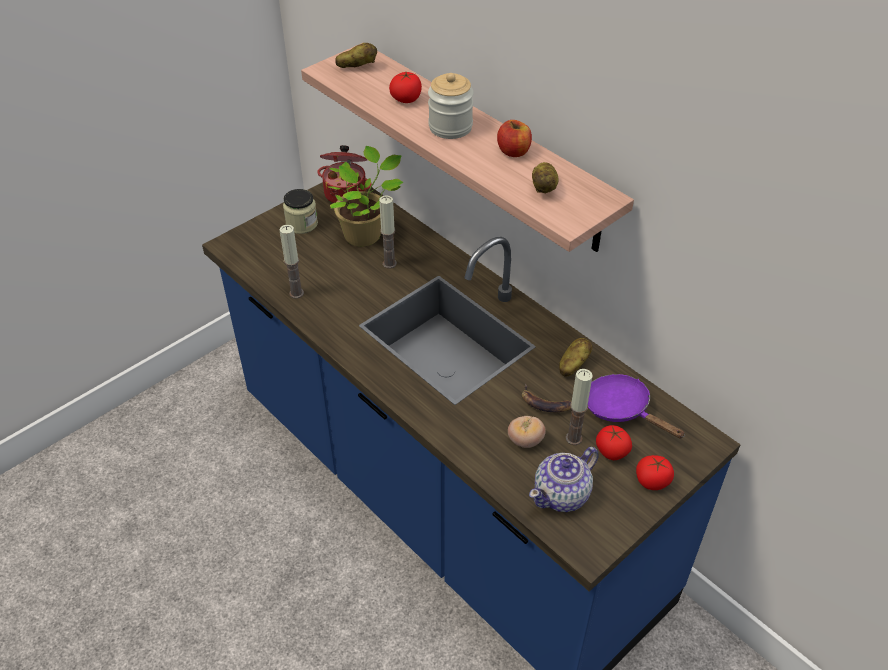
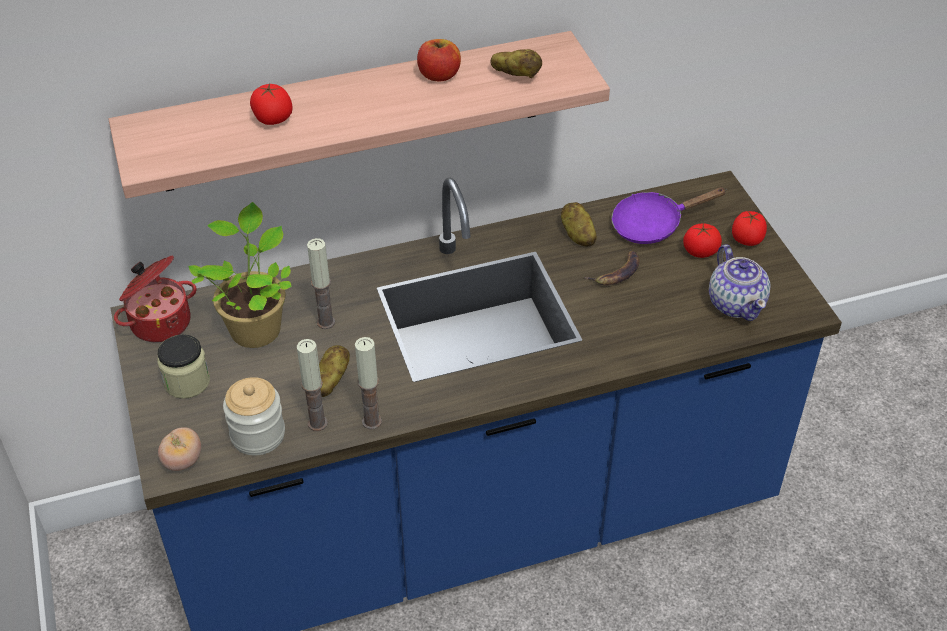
camera: 65 degrees left, 0 degrees up
(357, 67) = (164, 137): potato -> potato (331, 380)
(450, 127) = (358, 103): jar -> jar (258, 435)
(525, 440) = (658, 304): tomato -> tomato (182, 461)
(573, 438) = (672, 270): candle -> candle (371, 421)

